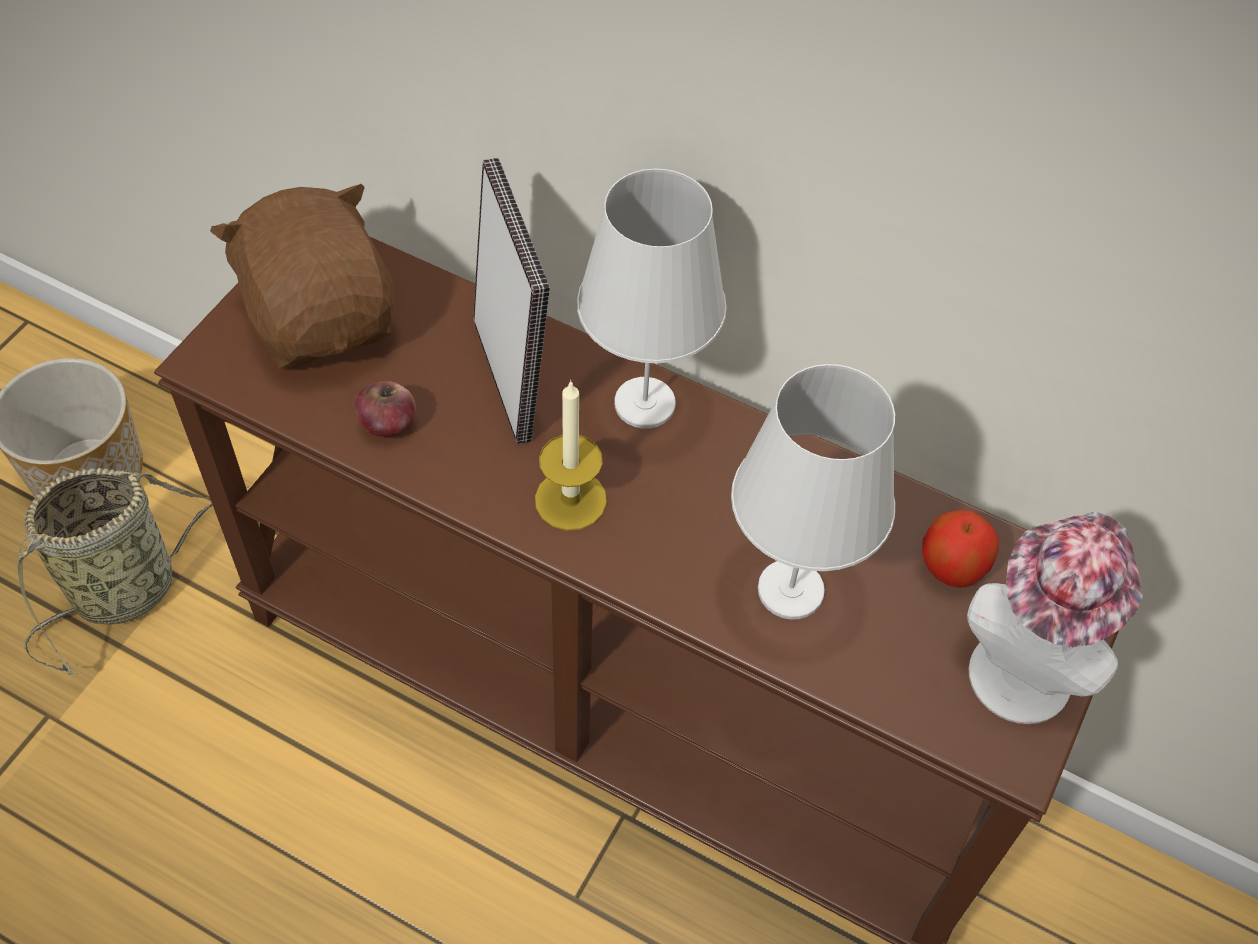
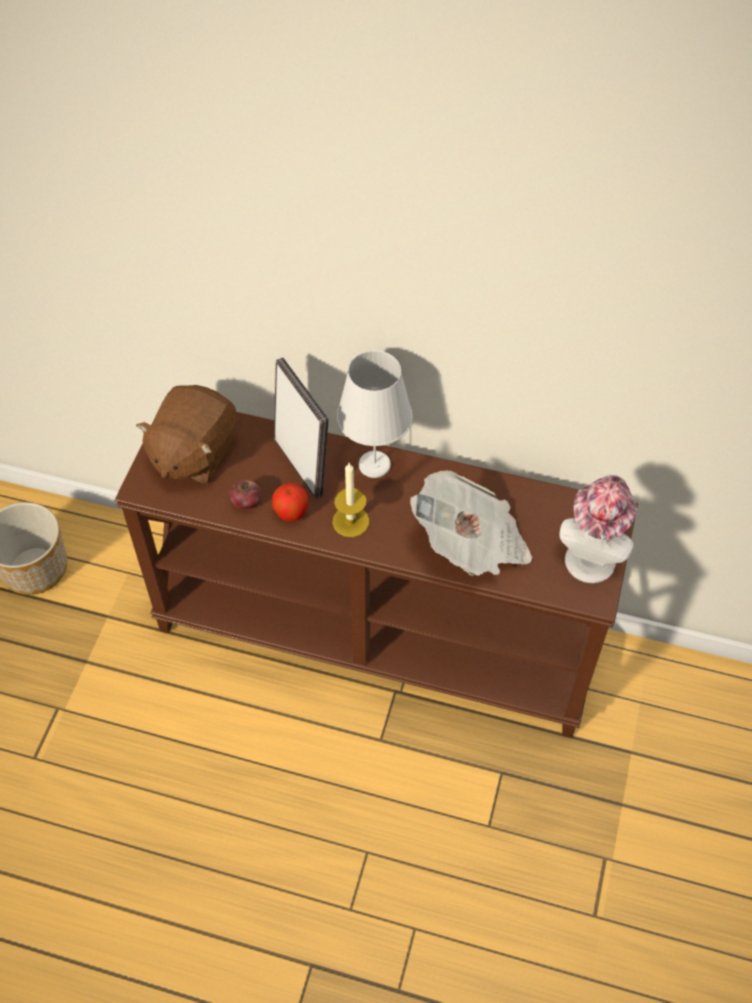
camera: 10 degrees left, 0 degrees up
(132, 586) = (82, 627): basket -> none
(322, 317) = (193, 453): brown plush toy -> brown plush toy turned 120 degrees counterclockwise
(791, 591) = (471, 543): white table lamp -> newspaper
(951, 567) = (546, 515): apple -> apple (291, 512)

